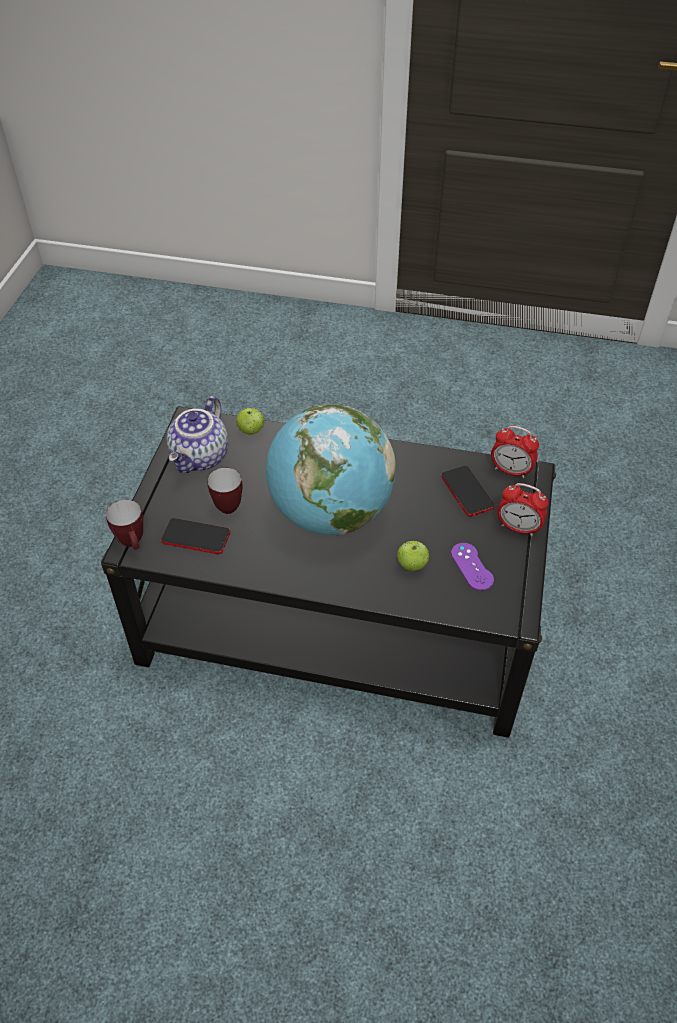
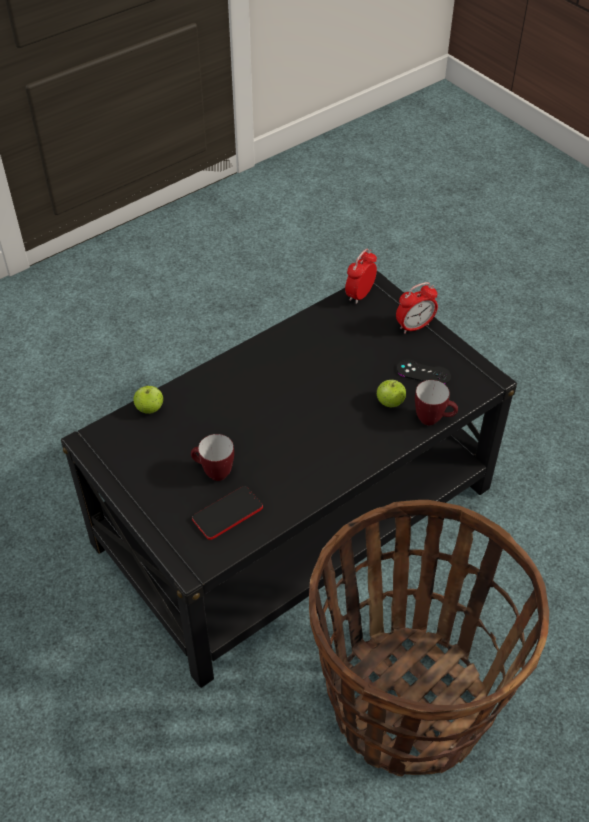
camera: 50 degrees left, 0 degrees up
(133, 543) = (190, 560): mug -> mug (433, 419)
(201, 458) = (143, 458): teapot -> none
(236, 814) = (407, 701): none -> basket
(330, 514) = (293, 416): globe -> none
(467, 492) = (354, 329): phone -> none
(472, 566) = (423, 372): purple game controller -> black game controller
(511, 471) = (360, 294): alarm clock -> alarm clock turned 150 degrees clockwise

